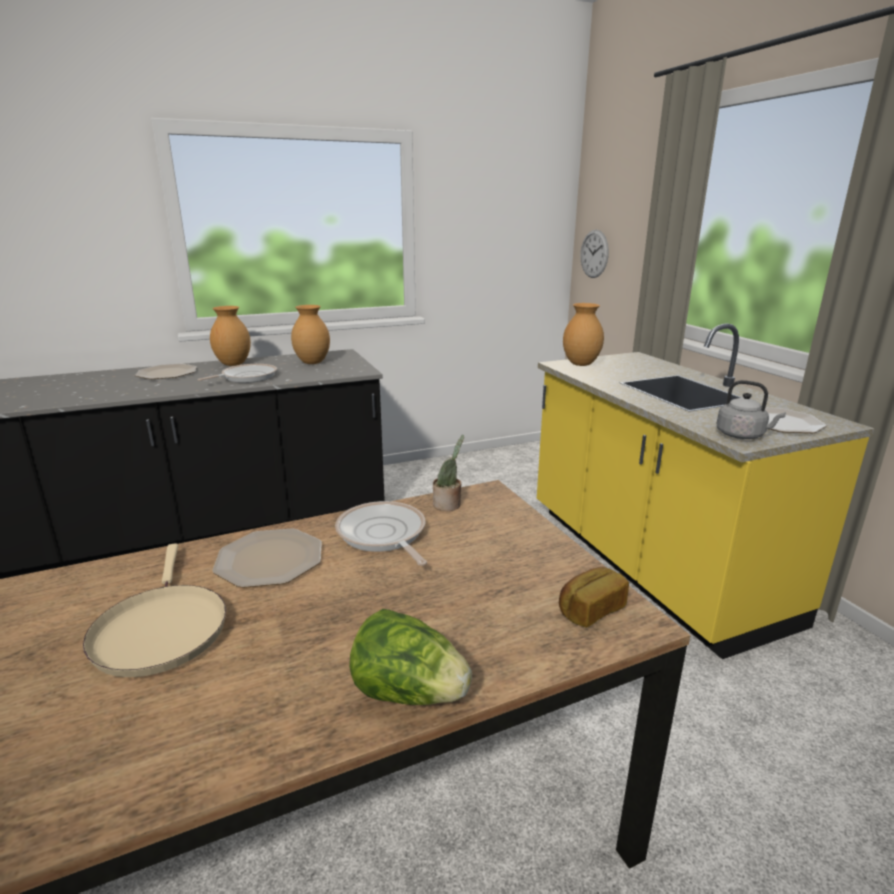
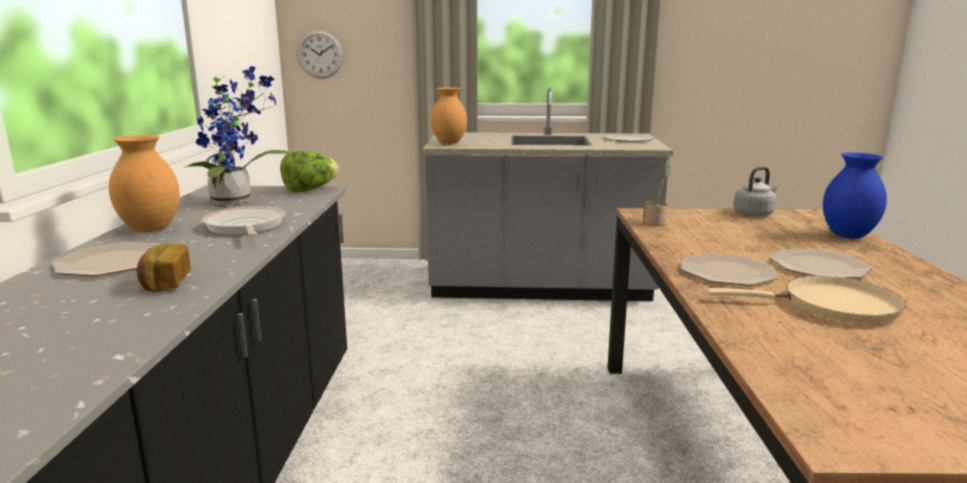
camera: 65 degrees left, 5 degrees down
(312, 362) = (237, 201): brown vase -> potted plant
(317, 621) = (818, 266): none -> plate
(383, 535) = (697, 241): frying pan -> none
(409, 692) = (888, 255): lettuce -> lettuce (310, 190)
(502, 653) = (847, 236): none -> blue vase
(590, 609) = (802, 217): bread -> bread (165, 283)
(650, 563) = (540, 287): yellow counter -> grey counter
(742, 435) = (645, 146): grey kettle -> grey kettle (754, 213)

